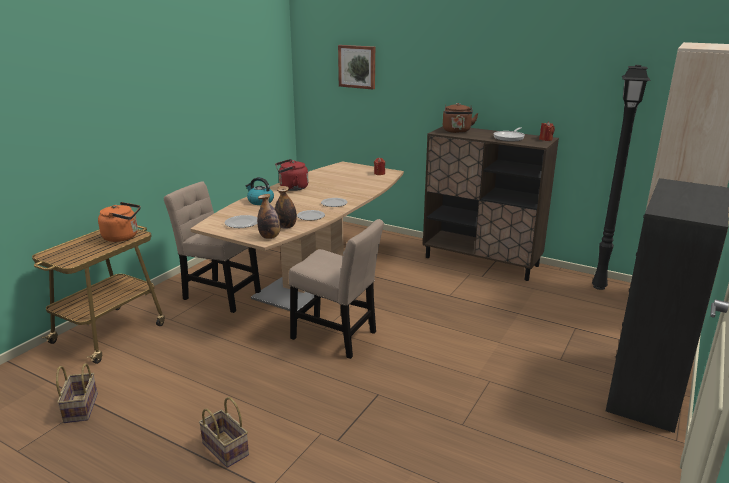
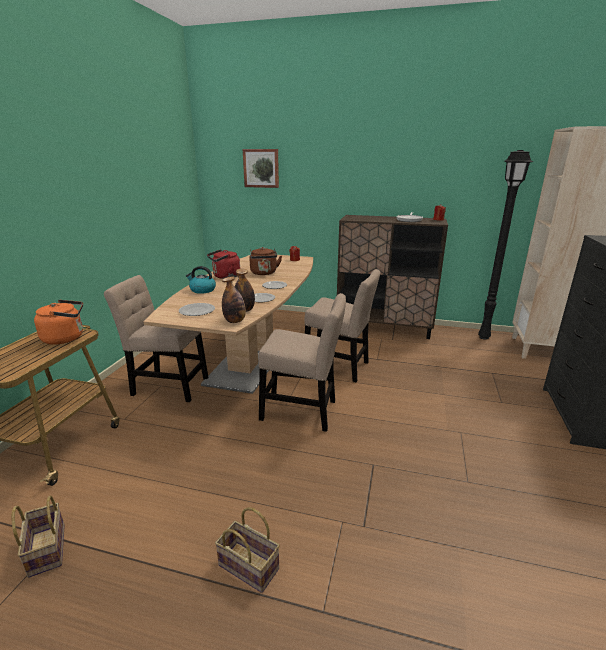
camera: 15 degrees left, 0 degrees up
(401, 299) = (339, 367): none -> beige chair
(457, 131) = (361, 218): brown kettle -> brown kettle (264, 273)

